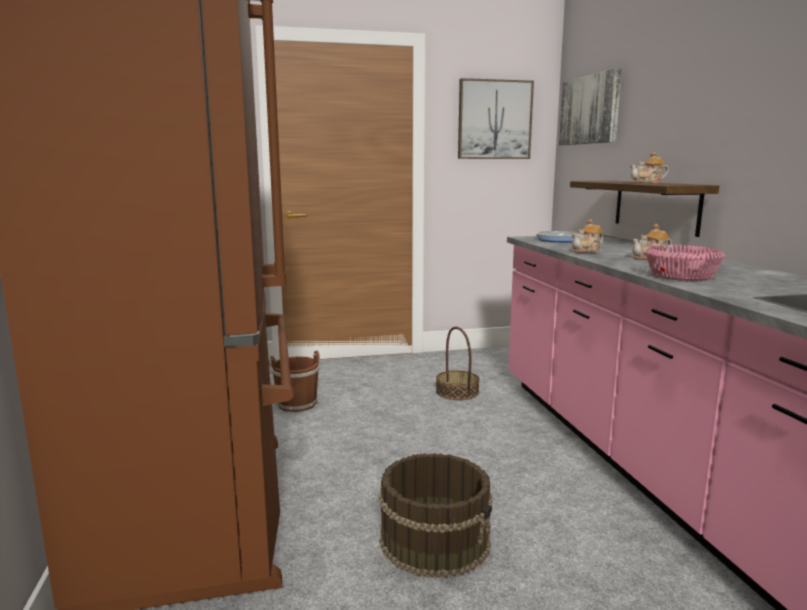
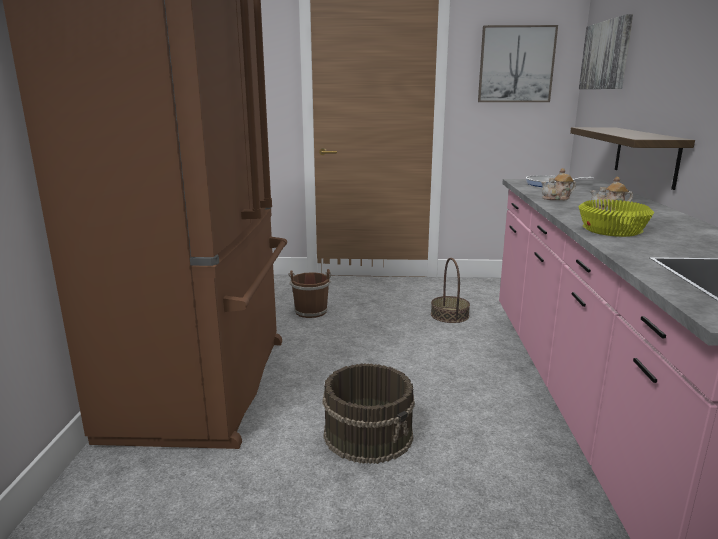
camera: 15 degrees right, 5 degrees up
(647, 183) = (632, 134): teapot -> none
(680, 276) = (610, 230): pink bowl -> yellow bowl

